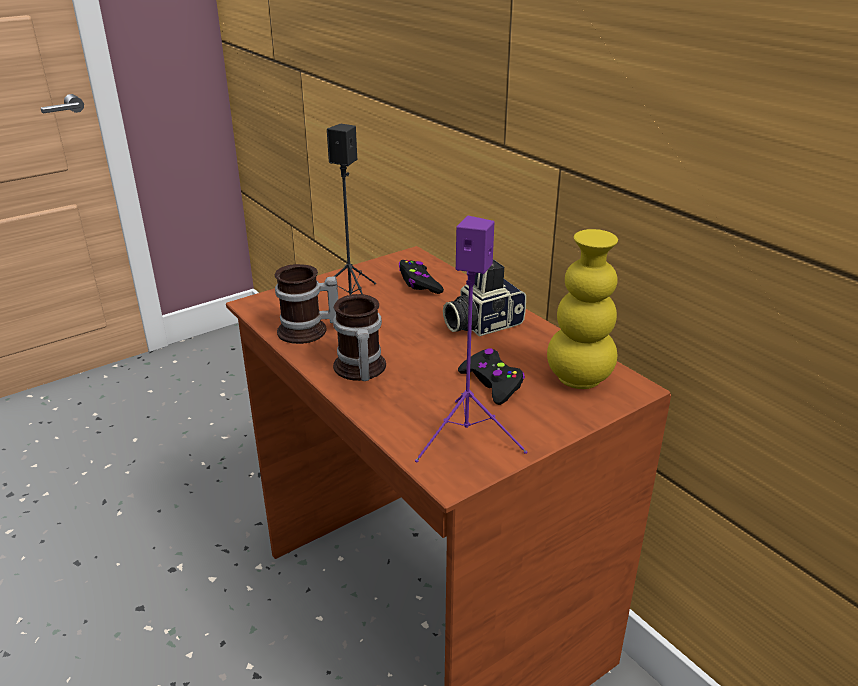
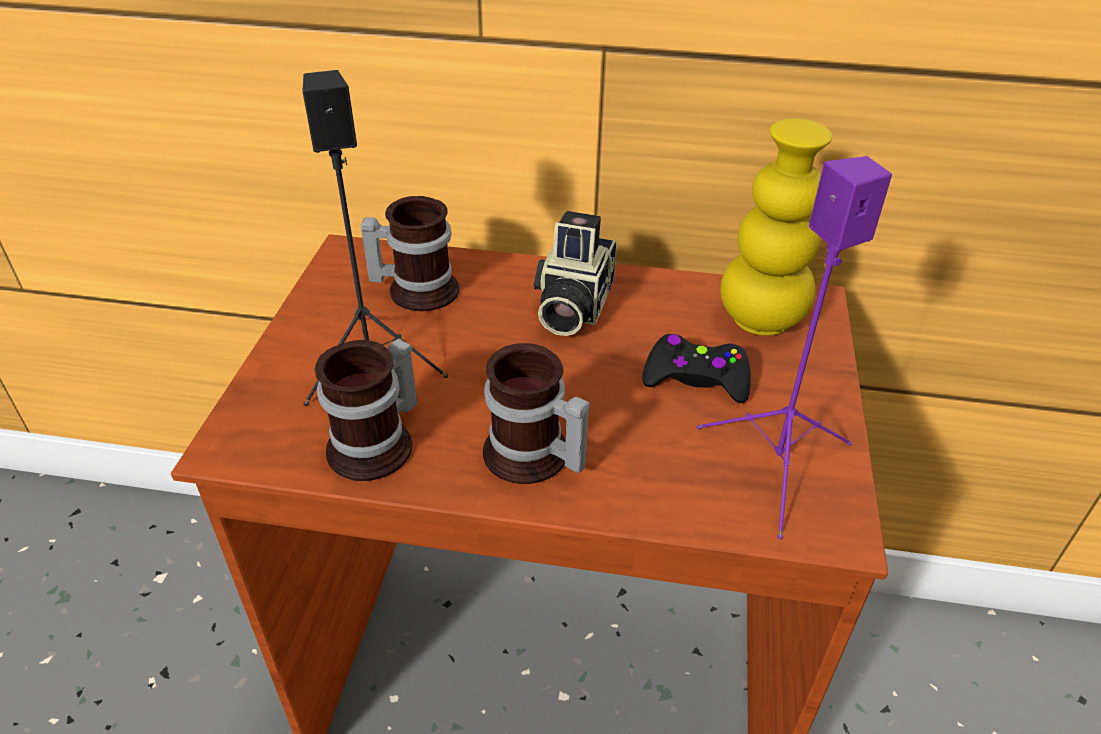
camera: 45 degrees left, 10 degrees up
(419, 283) = (417, 288): black game controller -> mug

